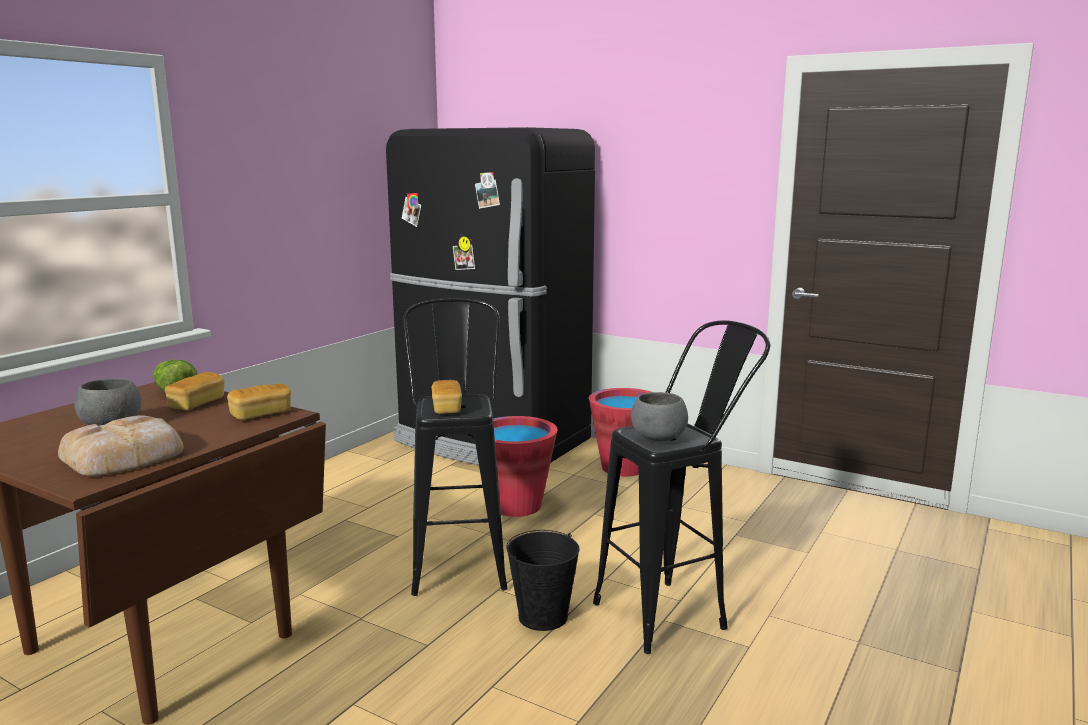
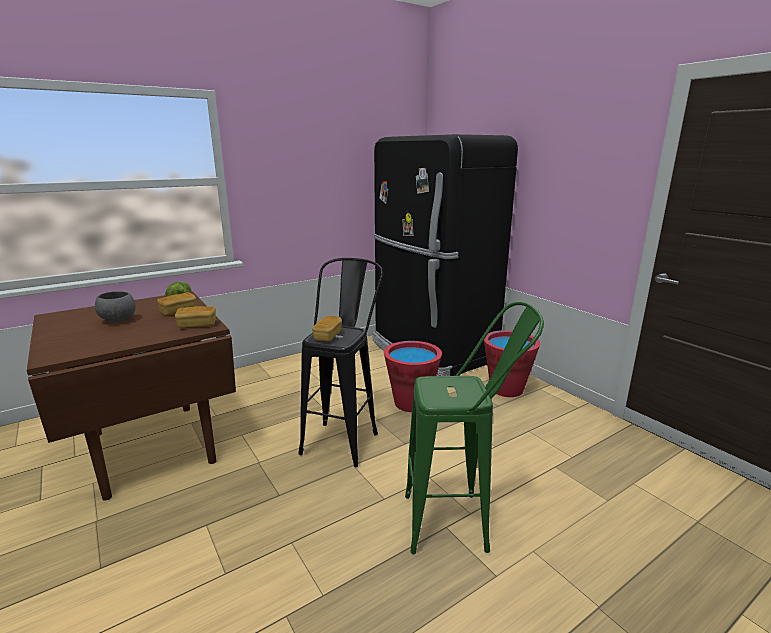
camera: 25 degrees right, 5 degrees up
(125, 456) = (93, 342): bread -> none
(543, 616) = (365, 496): black bucket -> none
(658, 438) = (441, 392): grey bowl -> none
(675, 611) = (460, 522): black stool -> green stool

